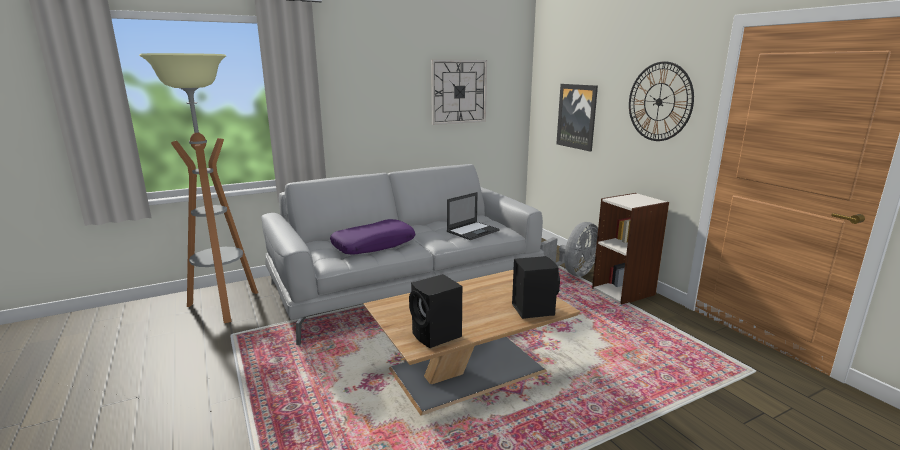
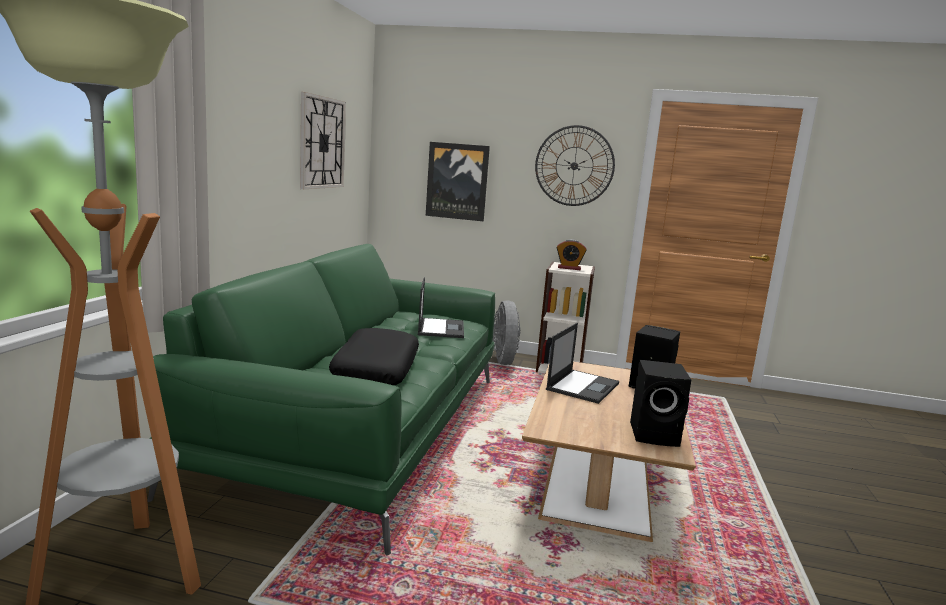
camera: 50 degrees left, 5 degrees down
(373, 245) = (376, 369): purple pillow -> black pillow
(407, 284) = (363, 426): grey sofa -> green sofa
(479, 292) = (583, 386): none -> laptop
(628, 200) = (569, 268): none -> alarm clock

